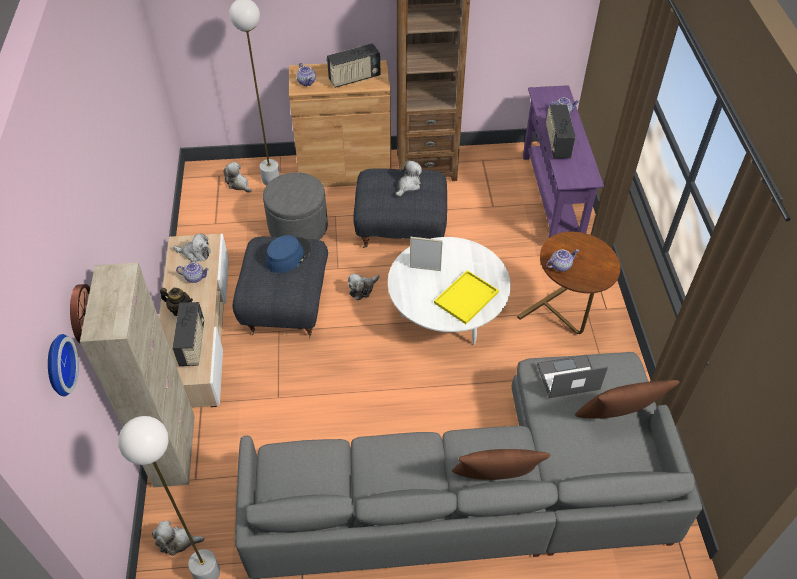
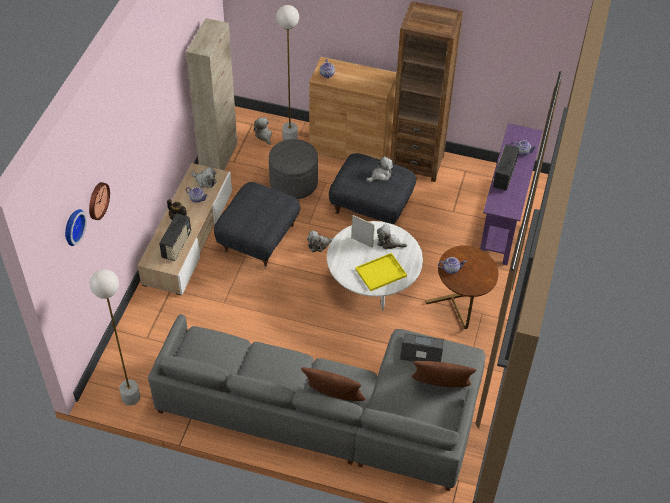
camera: 20 degrees right, 0 degrees up
(175, 450) = (141, 315): beige cabinet -> beige cabinet (219, 158)
(177, 541) = (120, 372): plush toy -> plush toy (389, 243)
(288, 255) = (266, 202): blue hat -> none
(354, 78) = (364, 81): radio -> none

